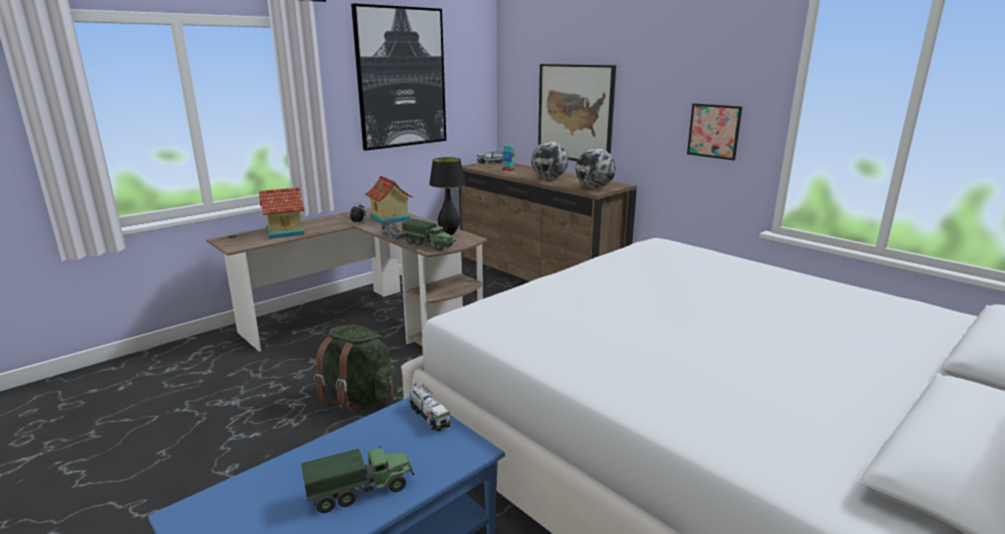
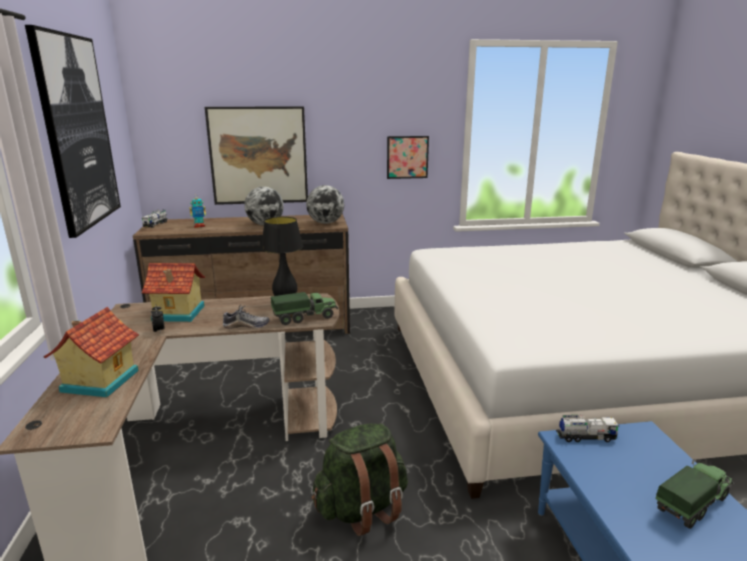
camera: 55 degrees left, 0 degrees up
(361, 490) = (692, 503): toy truck -> toy truck turned 45 degrees clockwise

